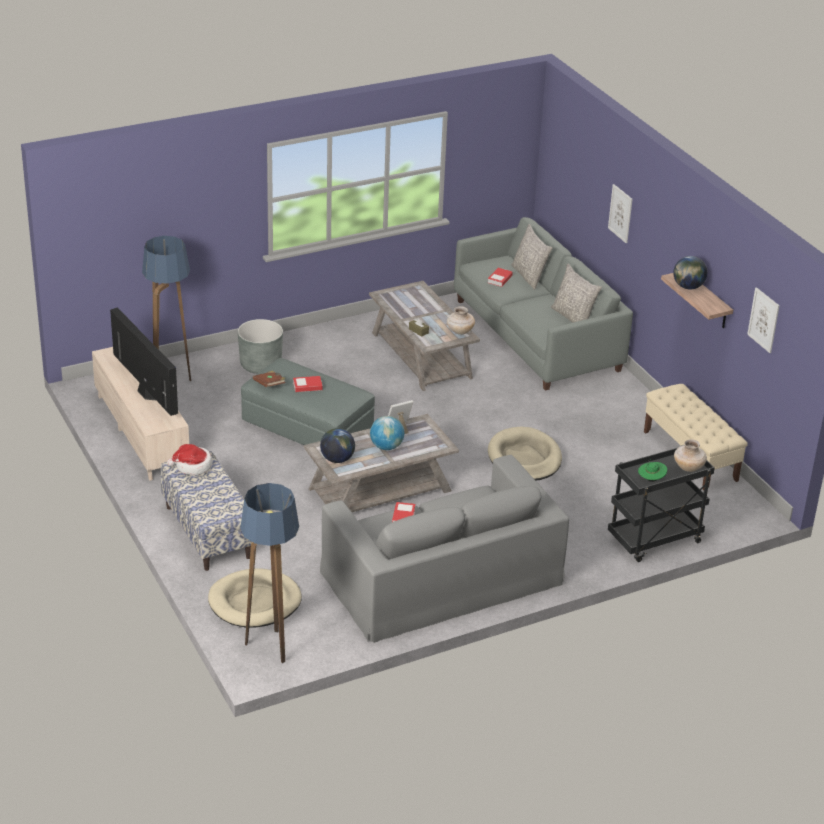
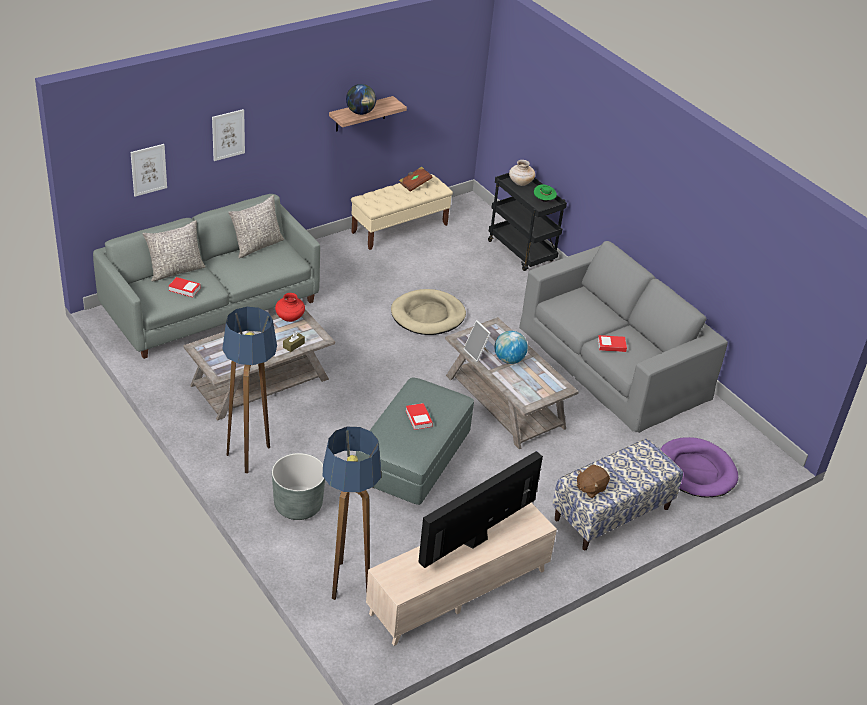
camera: 100 degrees left, 5 degrees up
(192, 466) = (590, 488): hat -> brown plush toy
(255, 602) = (696, 470): beige dog bed -> purple dog bed
(269, 385) = (423, 447): brown book -> brown book (415, 184)
(271, 648) = (749, 455): floor lamp -> floor lamp (251, 456)
(337, 459) = (540, 390): globe -> none
(459, 331) = (290, 318): beige vase -> red vase
(763, 320) = (427, 75): picture -> picture (148, 170)

